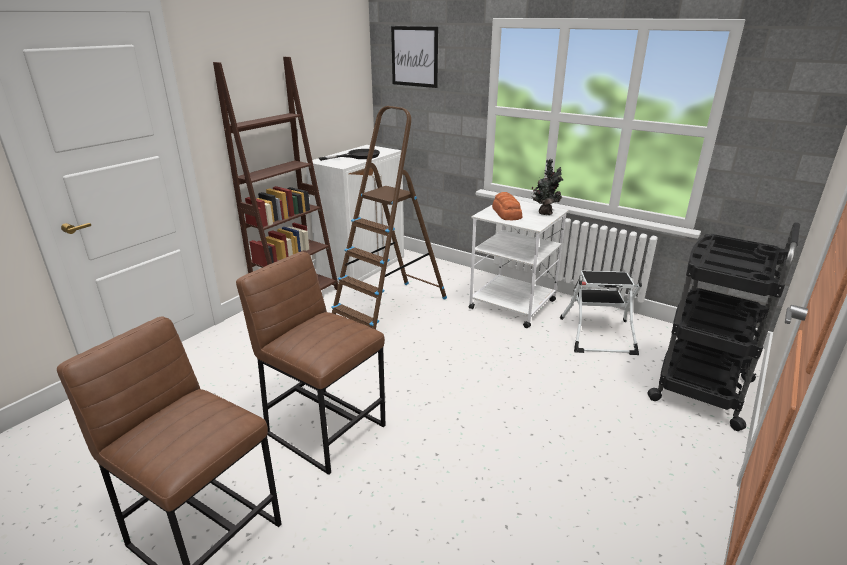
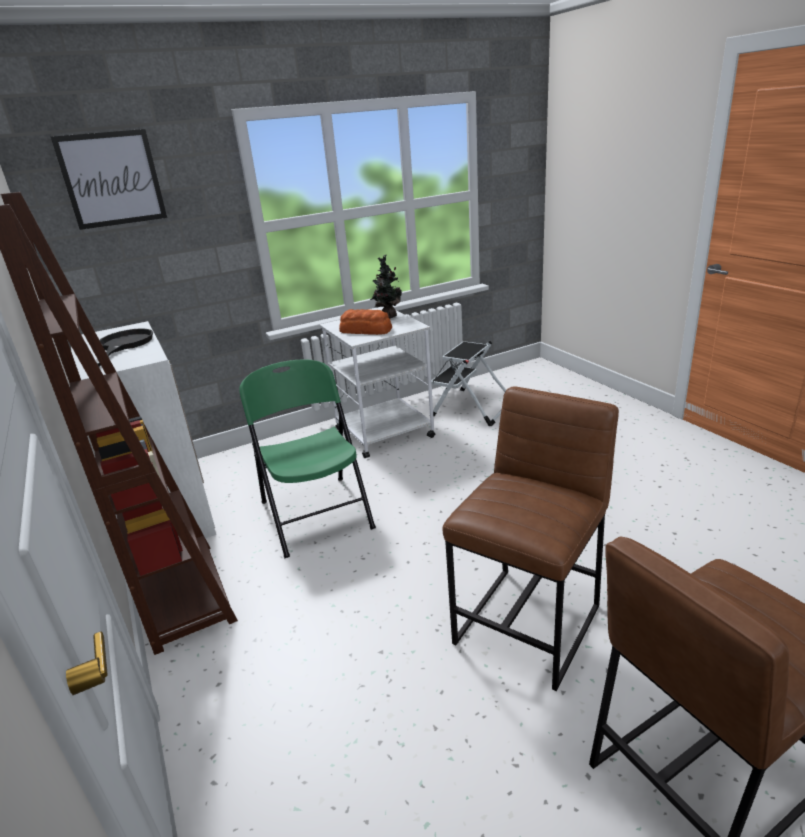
camera: 60 degrees left, 0 degrees up
(324, 428) = (528, 622): brown chair -> brown chair turned 150 degrees clockwise
(390, 312) = (316, 514): brown step ladder -> green chair
(700, 389) = (574, 394): black cart -> none

